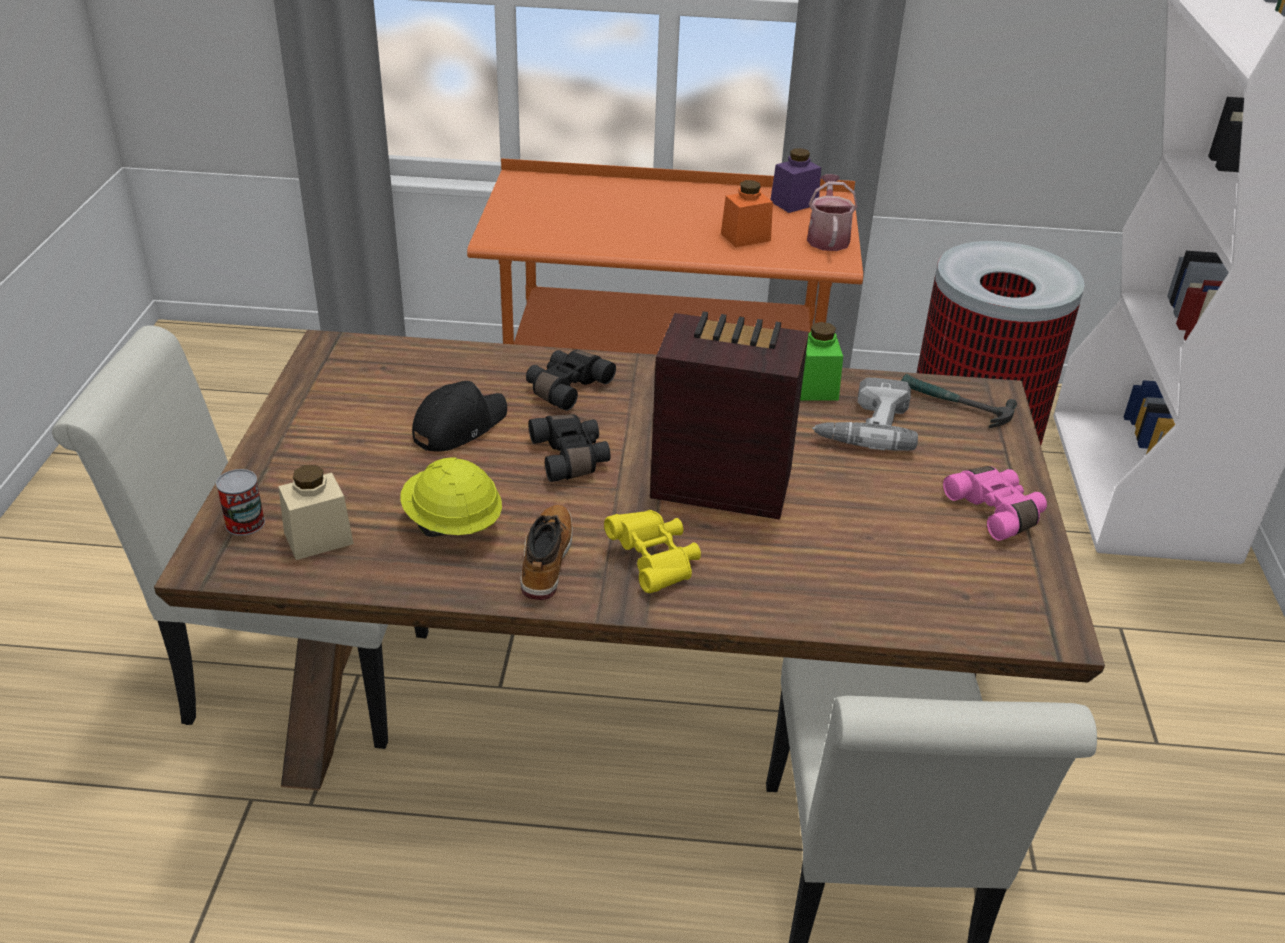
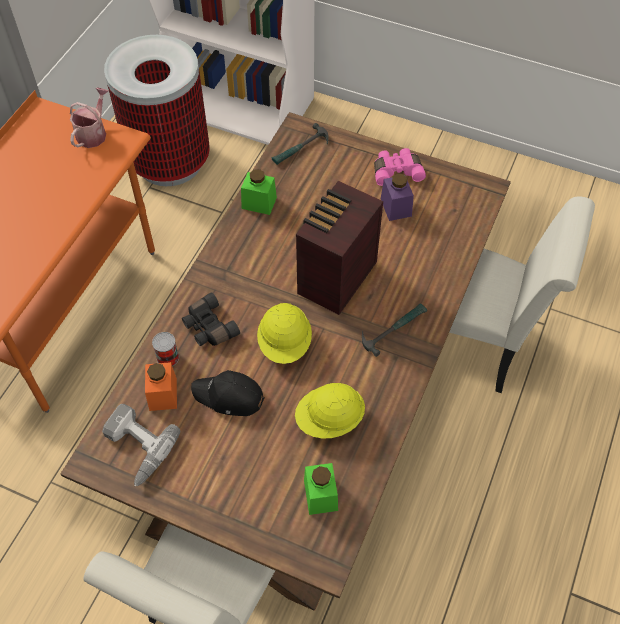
camera: 70 degrees left, 20 degrees up
(245, 523) = (291, 537): can -> can (168, 357)
(318, 538) = (320, 495): beige jar -> green jar
(458, 426) = (229, 397): black cap -> black cap turned 45 degrees counterclockwise
(545, 560) = (376, 379): boot -> none
(571, 457) = (285, 343): black binoculars -> yellow hard hat
(655, 562) = (393, 328): yellow binoculars -> hammer
(745, 237) = (69, 175): orange jar -> orange jar (163, 394)
(794, 203) = (35, 132): purple jar -> purple jar (396, 207)
(827, 238) = (93, 133): watering can -> watering can turned 90 degrees clockwise
(863, 425) = (304, 195): power drill -> power drill (135, 448)

